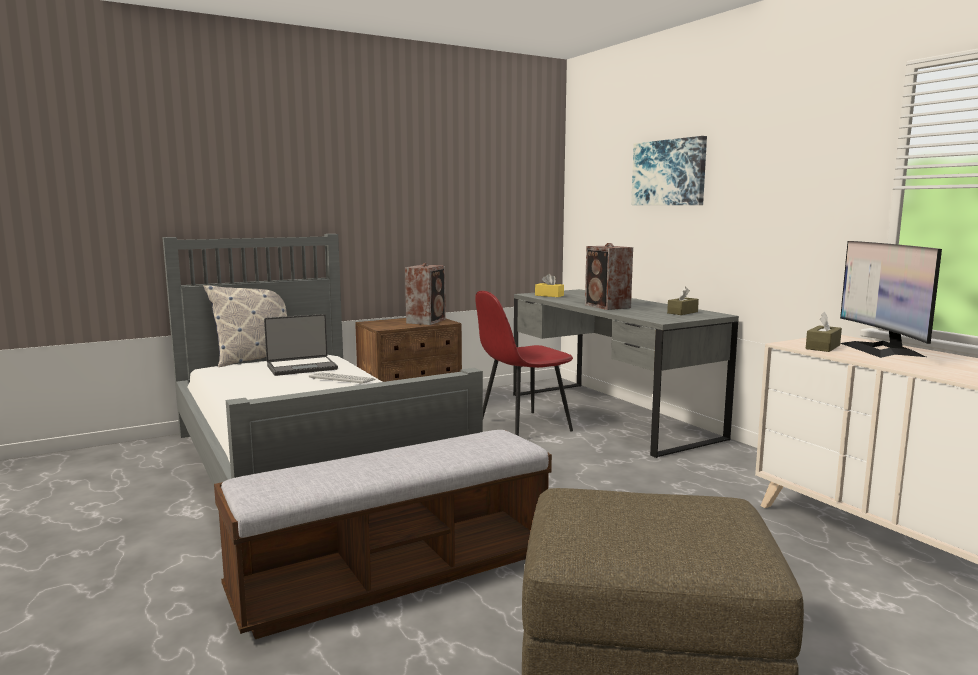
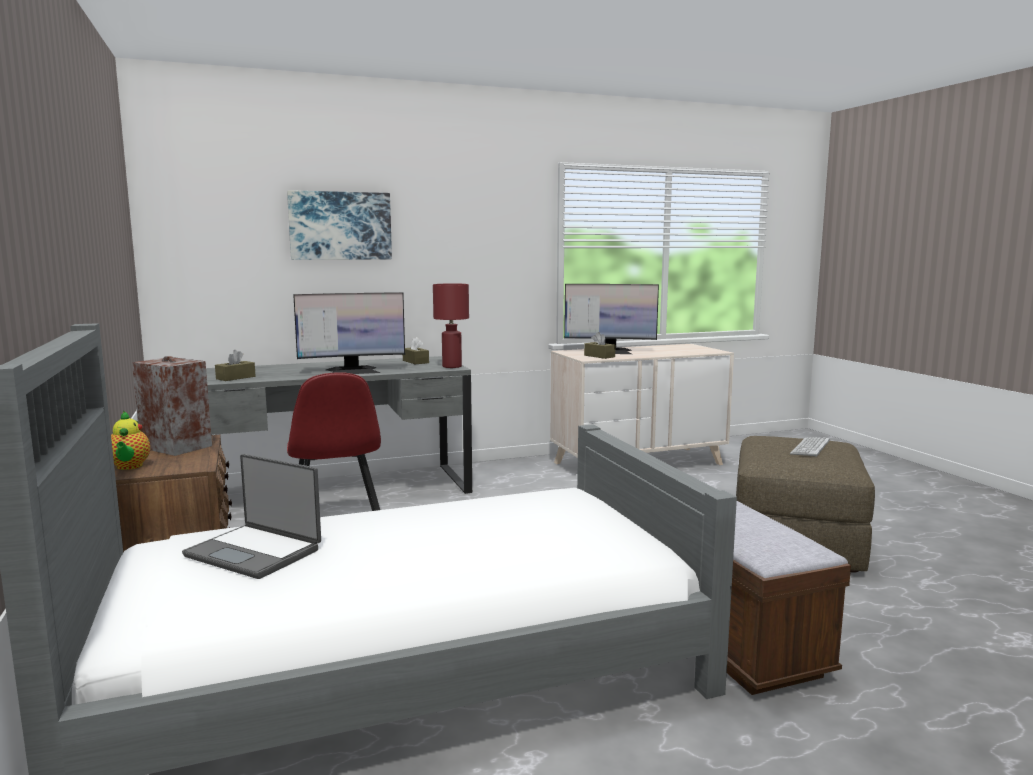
camera: 80 degrees left, 0 degrees up
(254, 360) = (108, 600): pillow -> none
(302, 367) = (255, 552): laptop -> laptop turned 135 degrees clockwise
(342, 379) = (367, 526): keyboard -> keyboard (810, 448)
(381, 321) = (129, 467): none -> teapot
(549, 295) = (235, 378): yellow tissue box -> brown tissue box
(607, 306) = (352, 371): speaker -> monitor
(669, 320) = (452, 367): none -> red table lamp

